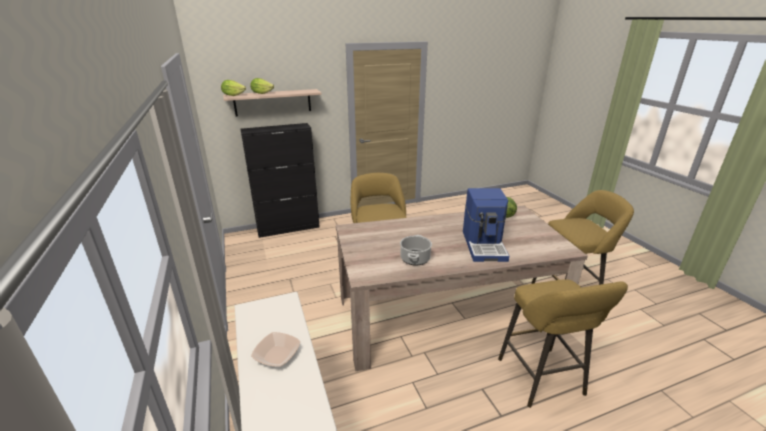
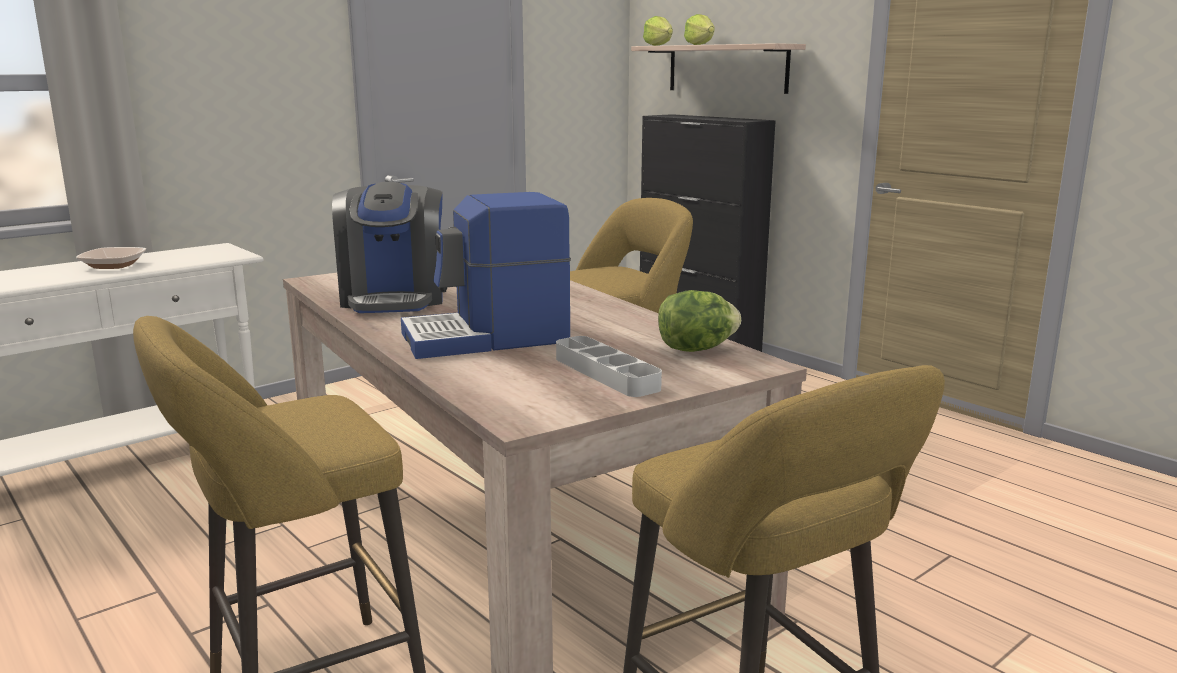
camera: 70 degrees right, 10 degrees down
(415, 258) = (394, 299): cooking pot -> coffee machine
(527, 231) = (606, 373): none -> grey tray

